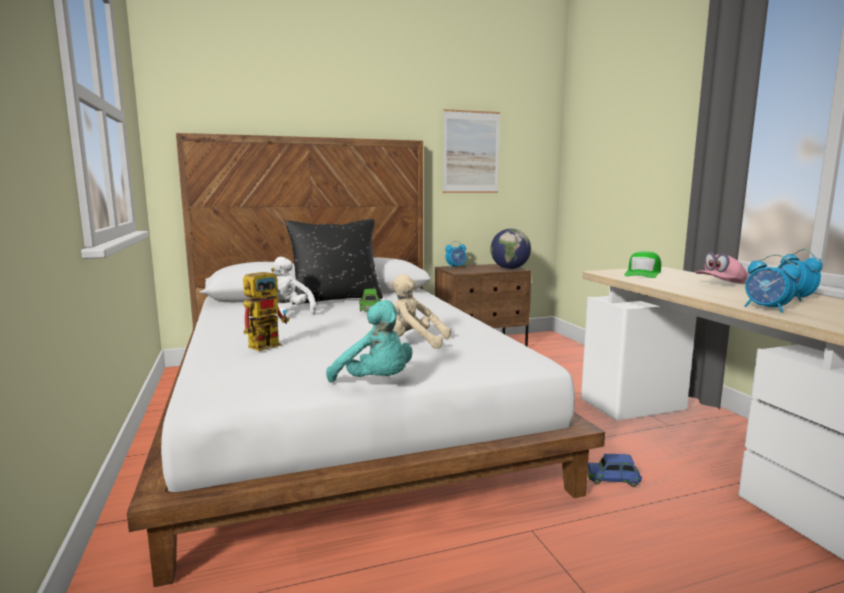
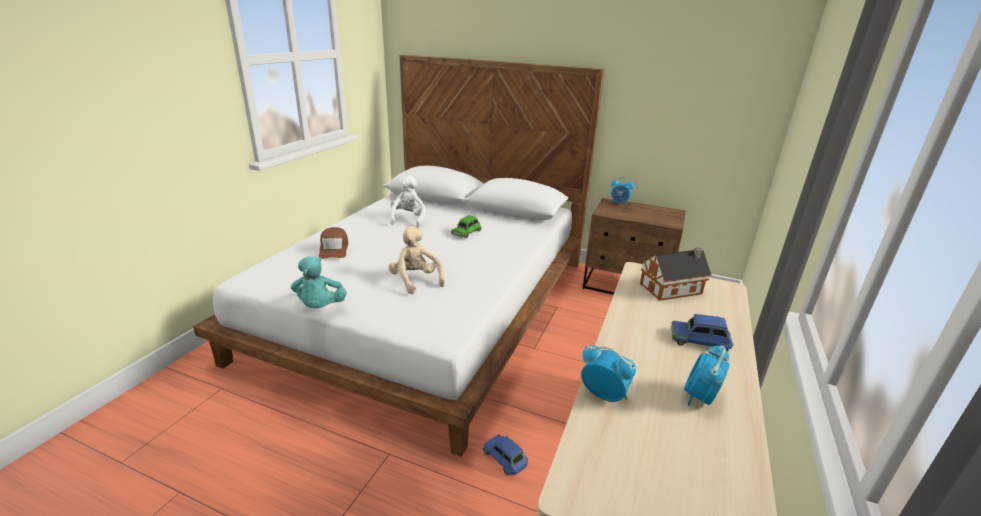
camera: 40 degrees right, 15 degrees up
(268, 344) = (334, 249): toy robot -> brown cap
(336, 299) = (469, 213): black pillow -> none
(471, 152) = (665, 83): picture -> none
(510, 268) = (666, 220): globe -> none
(643, 274) = (673, 289): green cap -> toy house
(721, 284) = (699, 340): pink cap -> blue toy car
(767, 309) = (603, 394): alarm clock -> alarm clock turned 120 degrees clockwise

